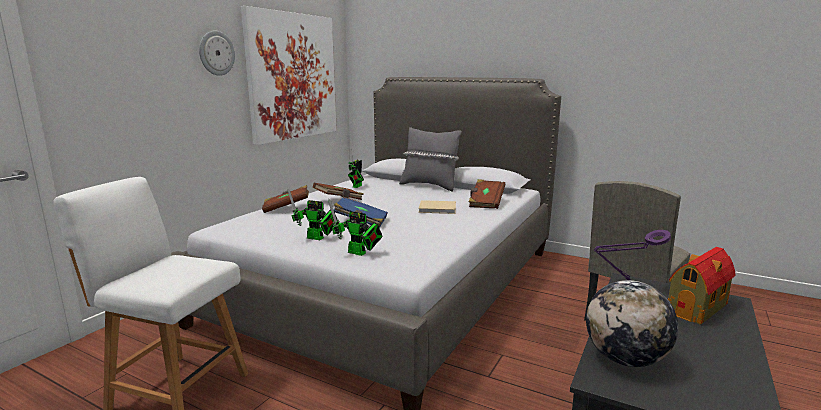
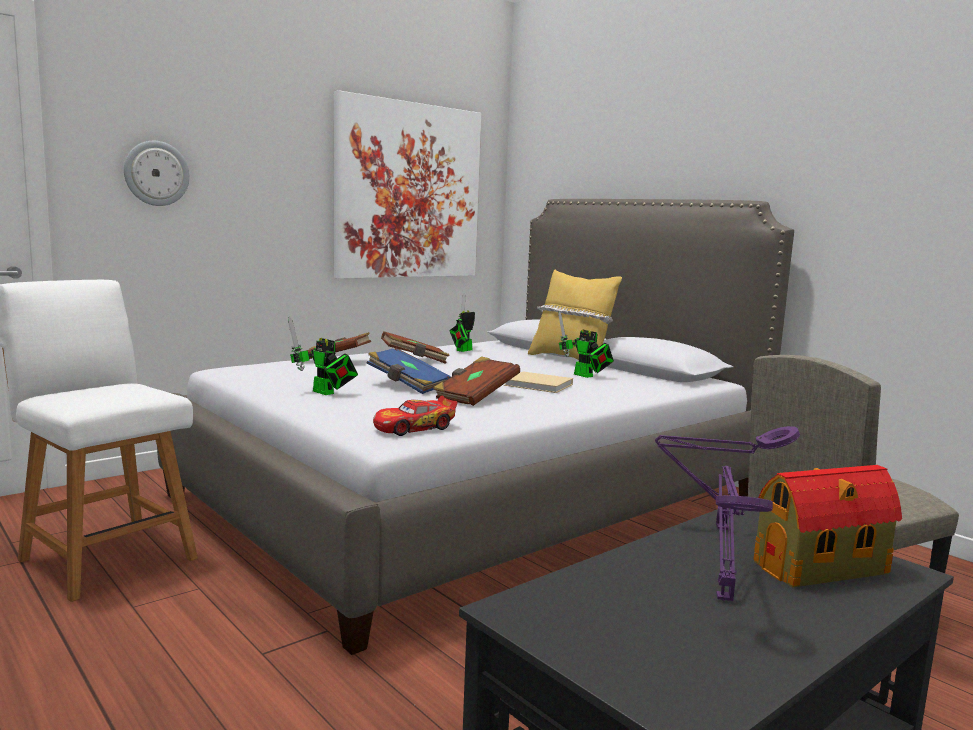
camera: 20 degrees right, 5 degrees down
(216, 53) = (290, 150): wall clock -> wall clock (156, 173)
(359, 253) = (352, 413): toy robot -> toy robot (585, 376)
(412, 258) = (414, 428): none -> toy car
(429, 186) = (570, 360): grey pillow -> yellow pillow
(485, 203) = (624, 388): brown book -> brown book (475, 397)
(625, 359) = (591, 598): globe -> none
(680, 339) = (724, 596): none -> purple table lamp

